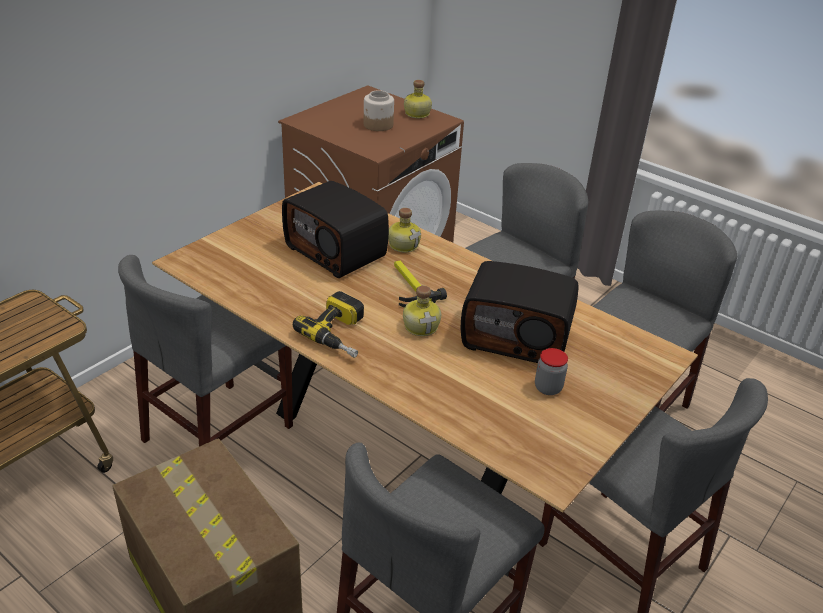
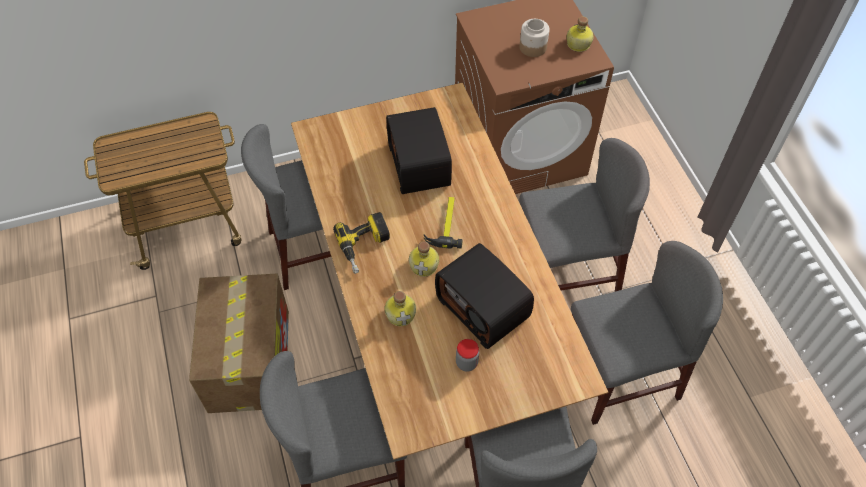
camera: 35 degrees right, 20 degrees up
(403, 245) = (474, 179): bottle -> bottle (401, 314)

